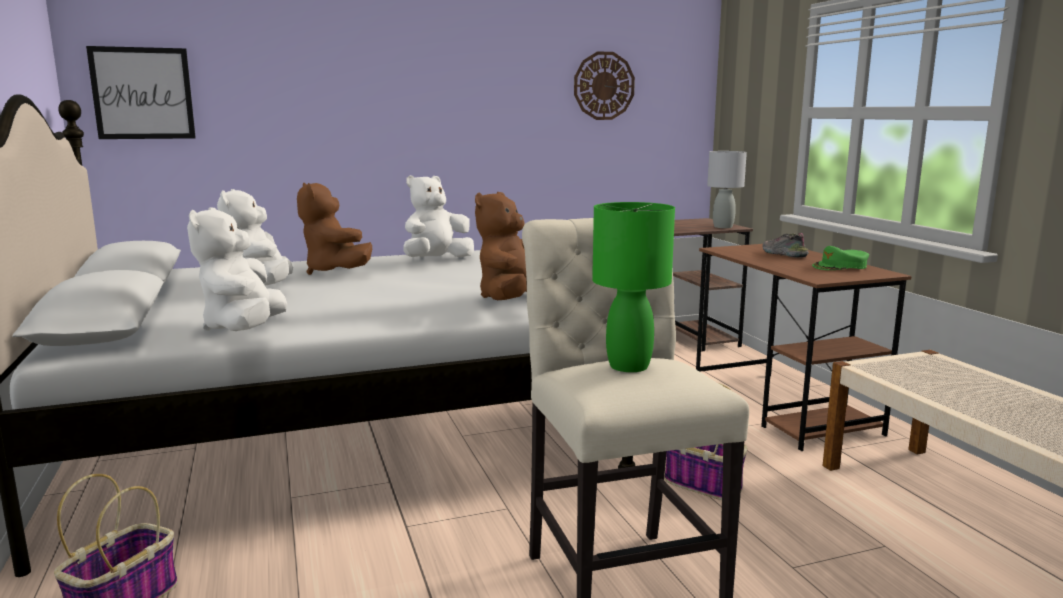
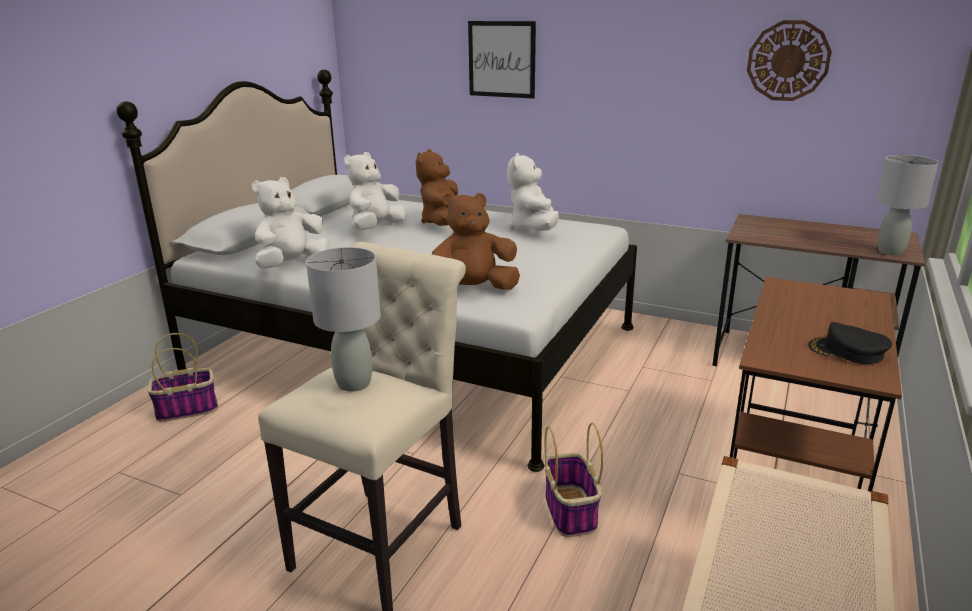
camera: 45 degrees right, 10 degrees up
(142, 93) = (380, 61): picture -> picture (501, 59)
(436, 260) = (533, 229): white plush toy -> white plush toy turned 90 degrees counterclockwise
(629, 366) = (353, 384): green table lamp -> grey table lamp
(782, 254) = (832, 313): shoe -> none
(840, 266) = (847, 351): green cap -> black cap

